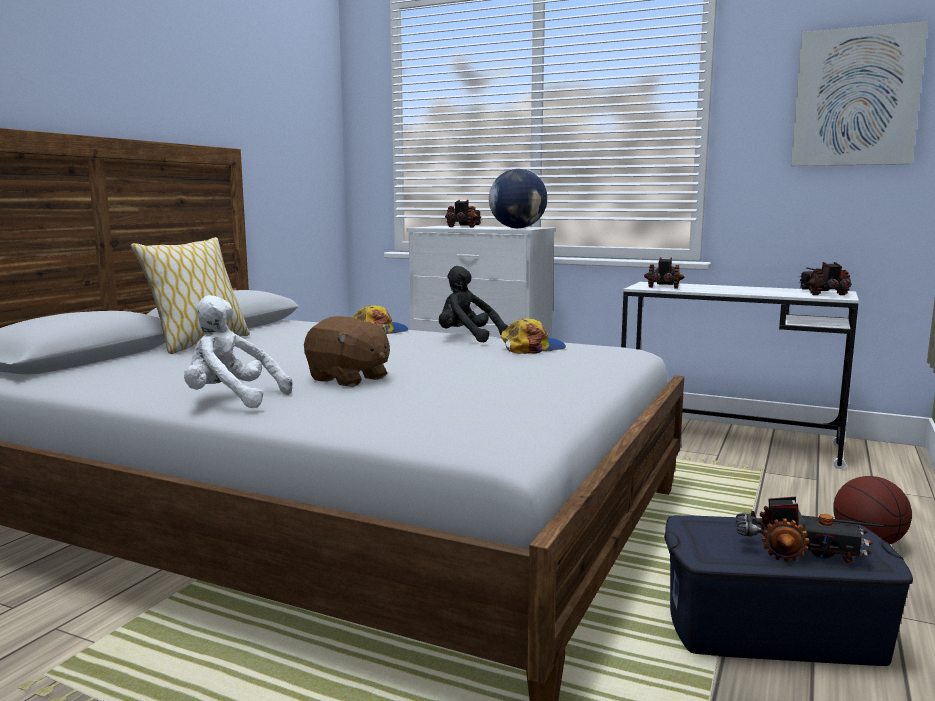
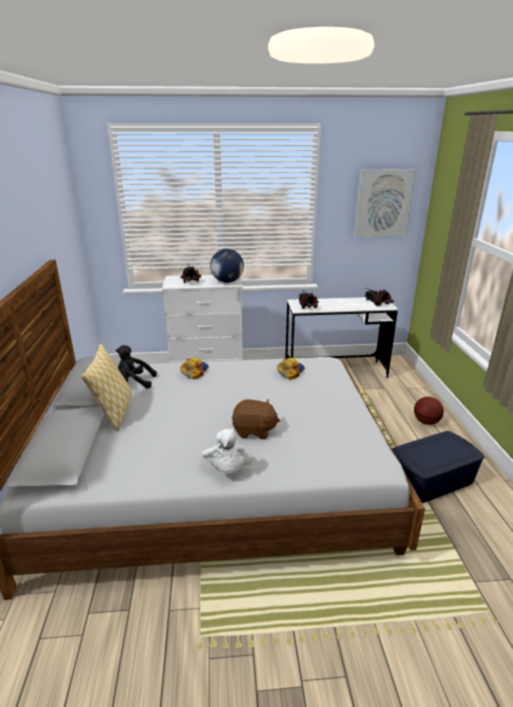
camera: 30 degrees left, 15 degrees up
(231, 399) = (227, 469): white plush toy -> white plush toy turned 90 degrees counterclockwise
(467, 338) = (247, 367): black plush toy -> black plush toy (134, 382)
(802, 553) = (447, 455): toy truck -> none

